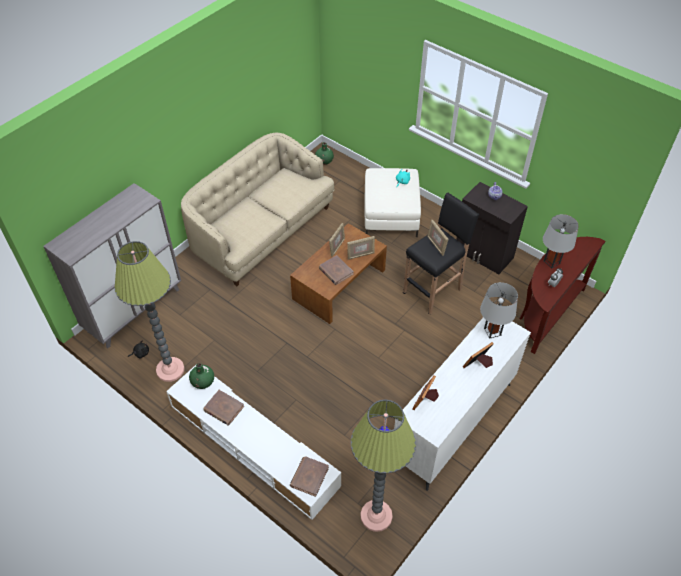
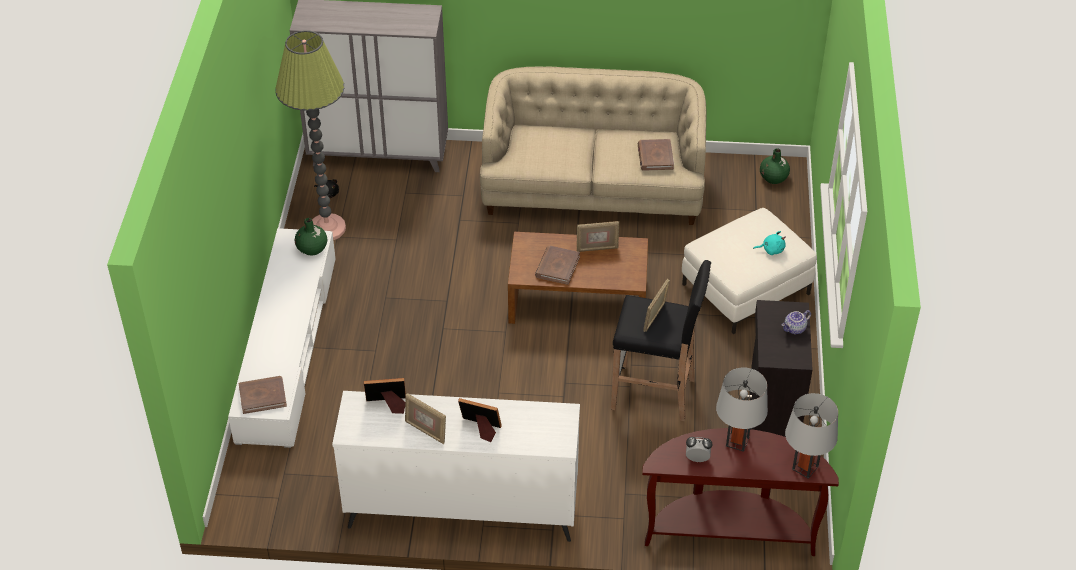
camera: 55 degrees right, 5 degrees down
(223, 409) = (292, 283): brown book -> brown book (655, 157)
(360, 255) = (605, 275): picture frame -> picture frame (425, 431)
(376, 516) = (280, 497): floor lamp -> none
(492, 331) = (543, 421): grey table lamp -> grey table lamp (805, 467)

